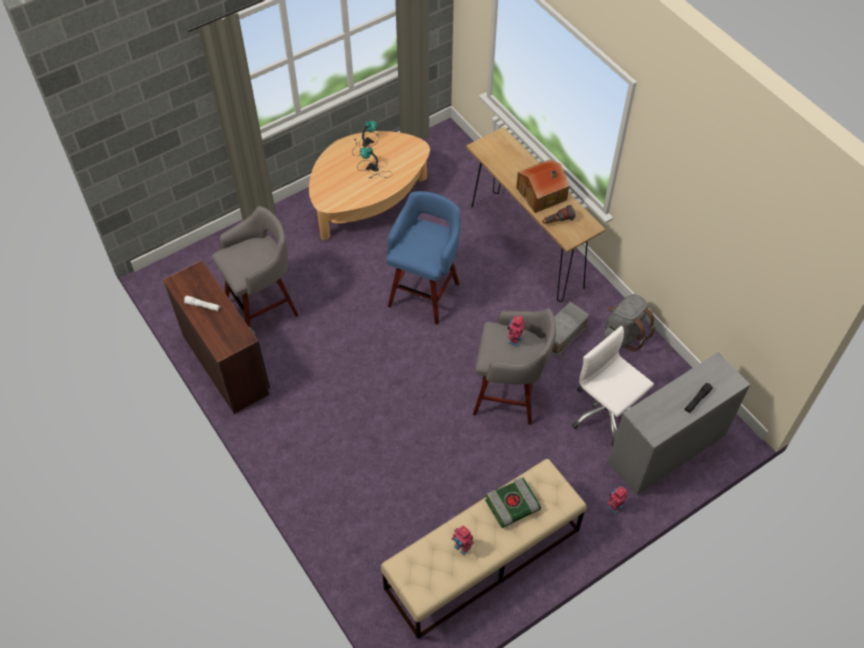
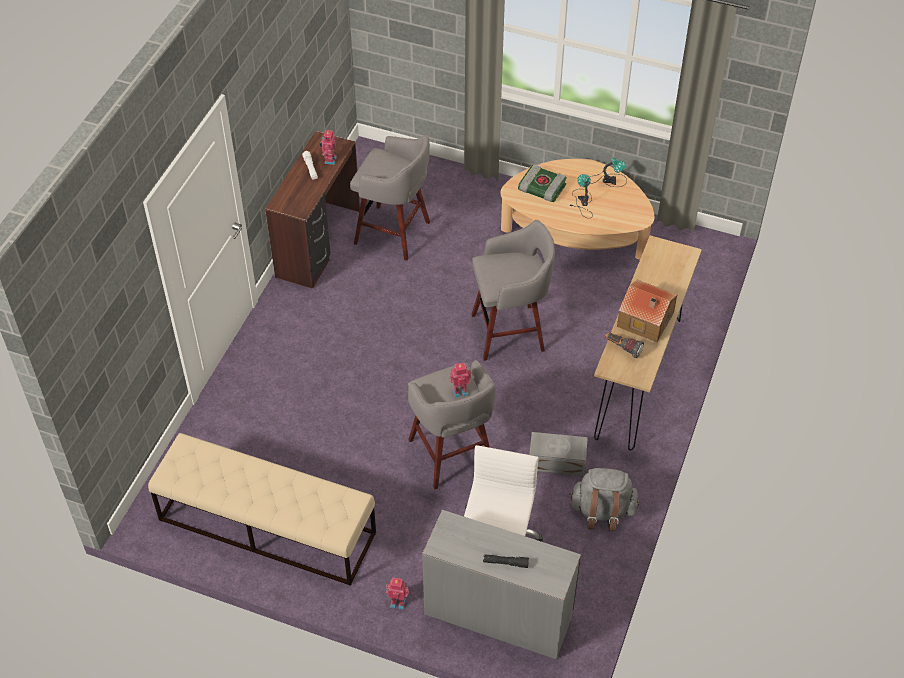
camera: 55 degrees right, 5 degrees down
(425, 293) = (510, 332): blue stool -> grey stool
(462, 548) = (232, 478): toy robot -> toy robot (329, 160)
(512, 506) = (300, 493): book -> book (541, 188)

